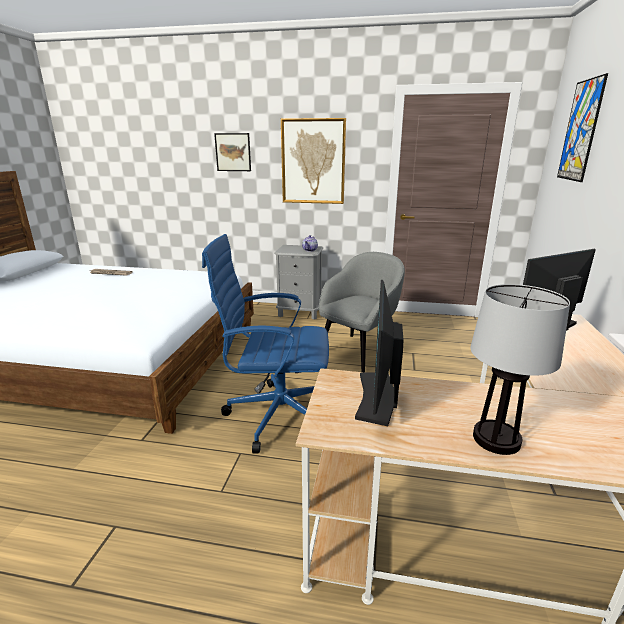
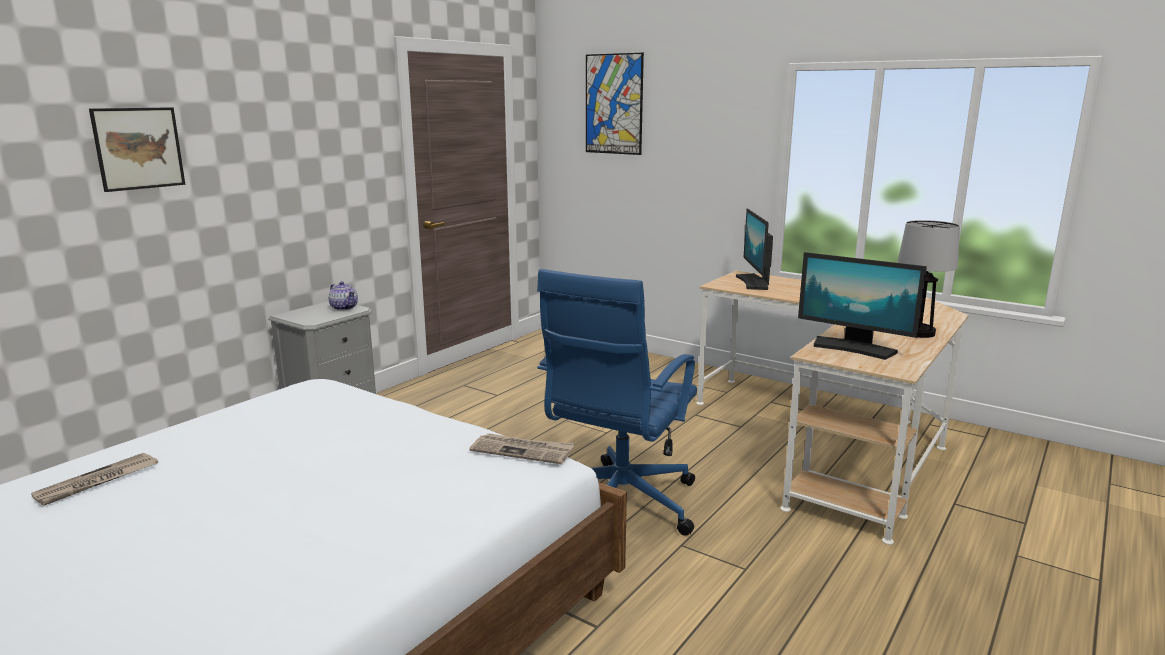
camera: 65 degrees left, 5 degrees down
(150, 327) = (523, 451): none -> newspaper
(313, 162) = (297, 156): picture -> none
(358, 351) = (517, 420): grey armchair -> none

